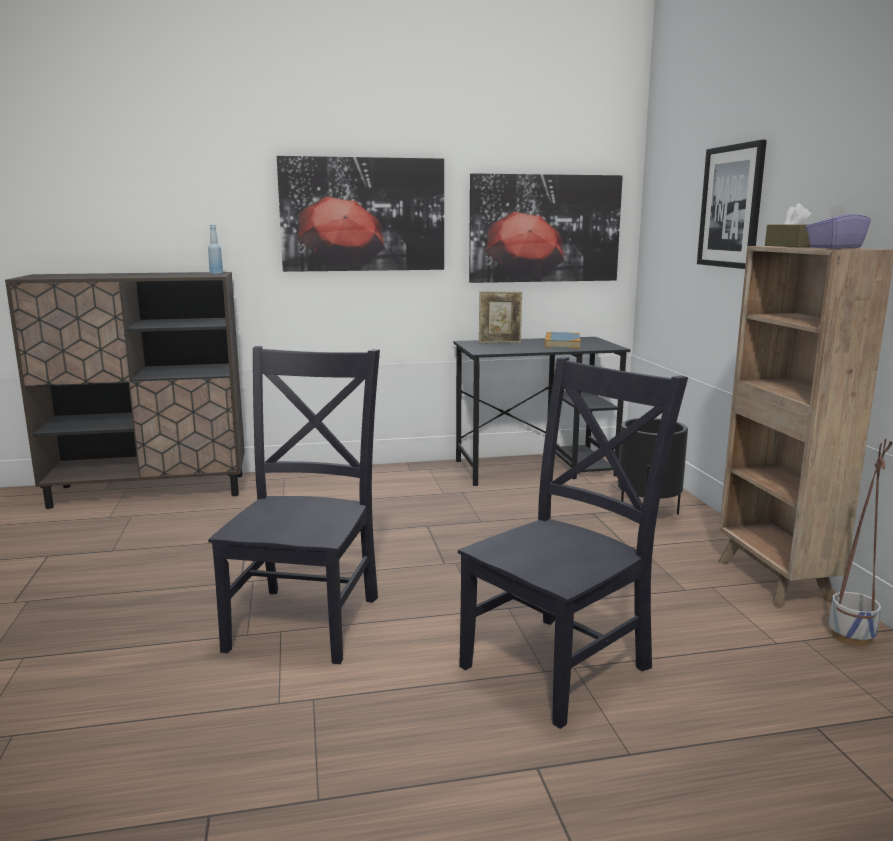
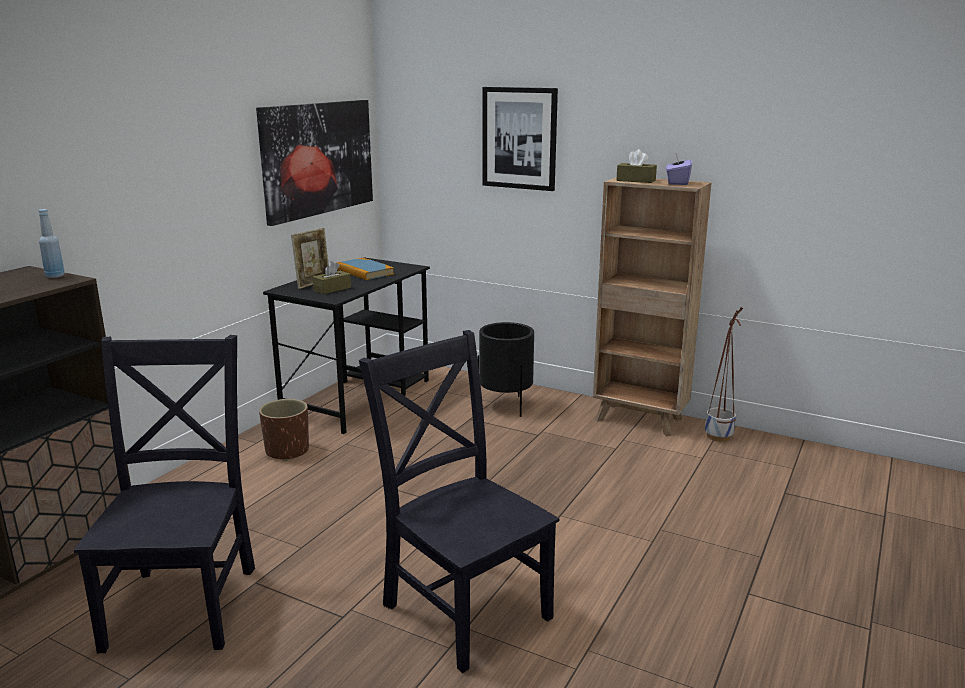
camera: 50 degrees left, 5 degrees up
(363, 215) = (165, 166): picture -> none
(416, 481) = (287, 451): none -> brown planter
(501, 347) = (332, 289): none -> brown tissue box
(561, 664) = (651, 531): black chair -> black chair (184, 602)

